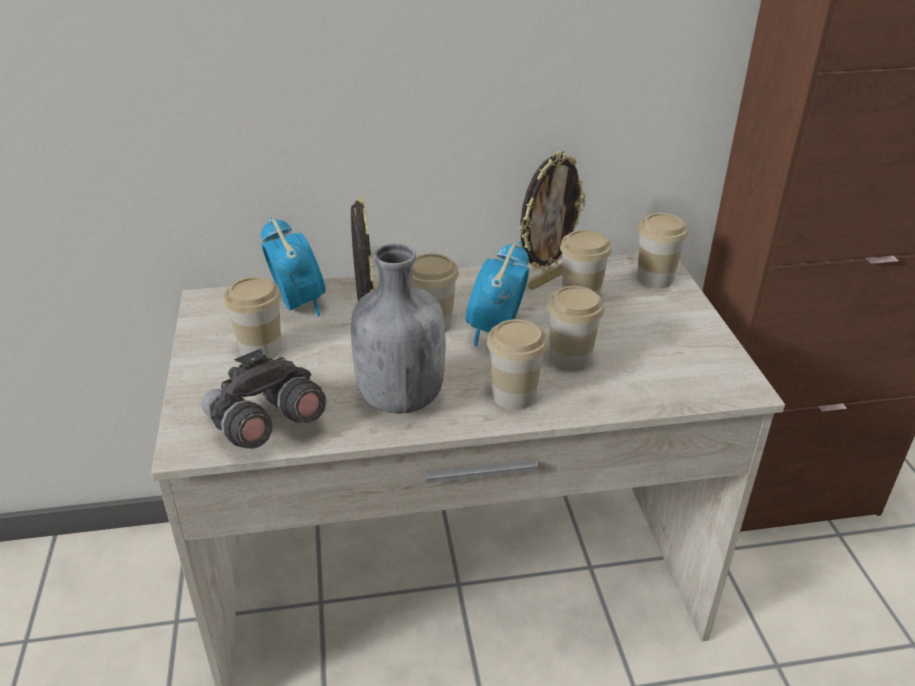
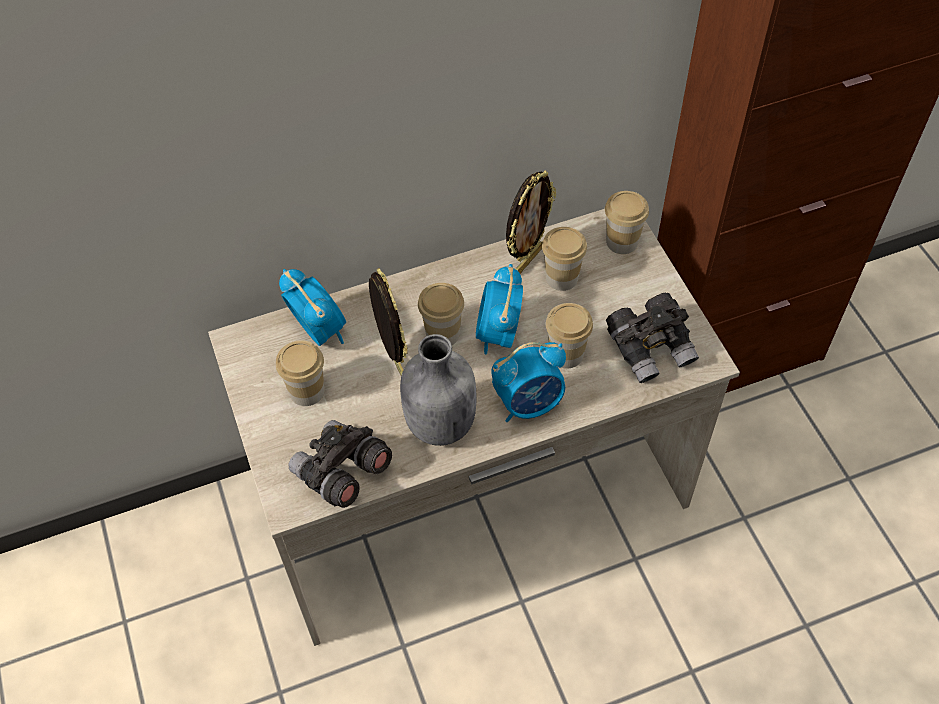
camera: 10 degrees left, 20 degrees up
(514, 395) = (529, 403): cup -> alarm clock
(674, 367) = (651, 348): none -> grey binoculars

